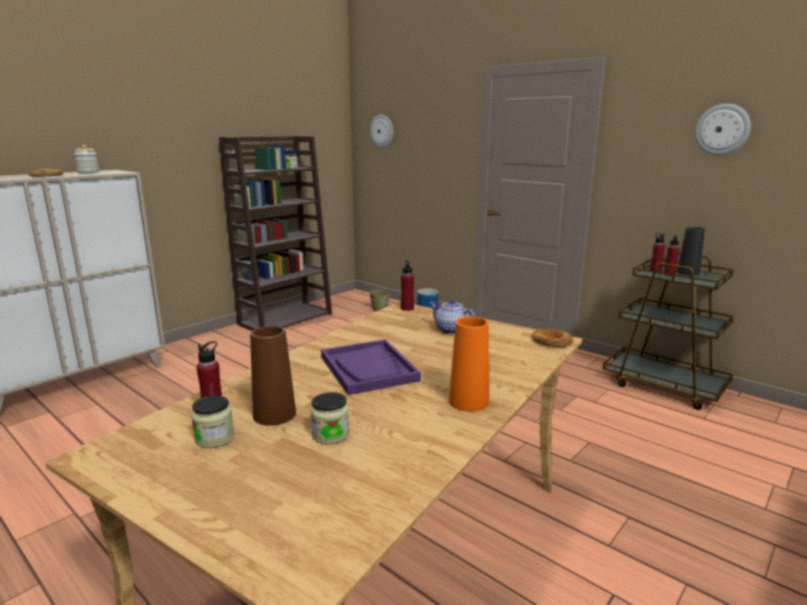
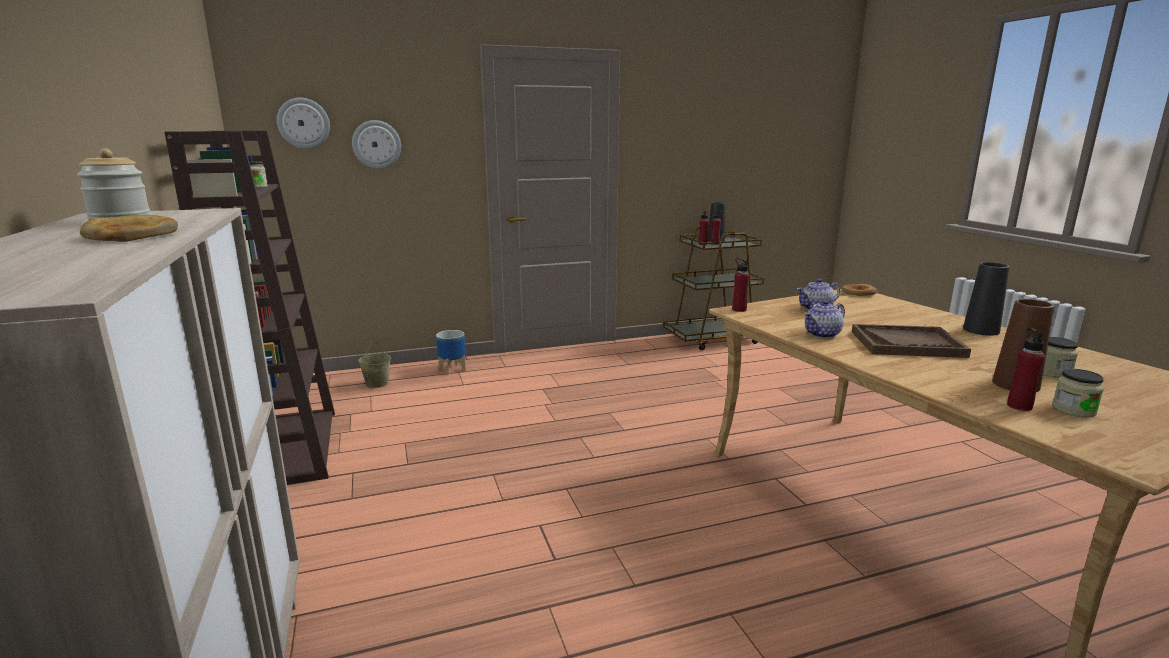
camera: 60 degrees left, 0 degrees up
(362, 338) = (822, 334): none -> teapot
(369, 368) = (907, 344): purple tray -> brown tray
(468, 401) = (981, 330): orange vase -> black vase
(722, 129) = (715, 121): wall clock -> wall clock (376, 144)

